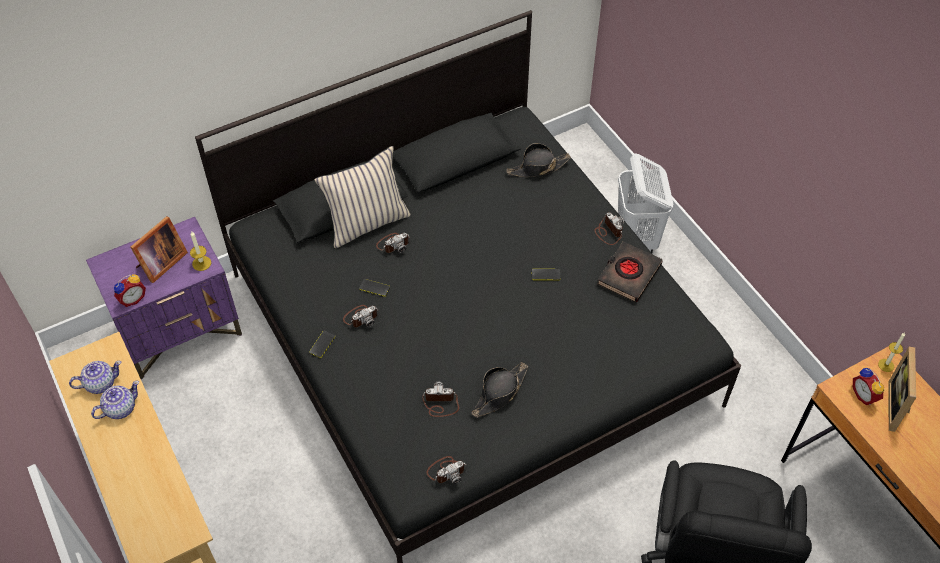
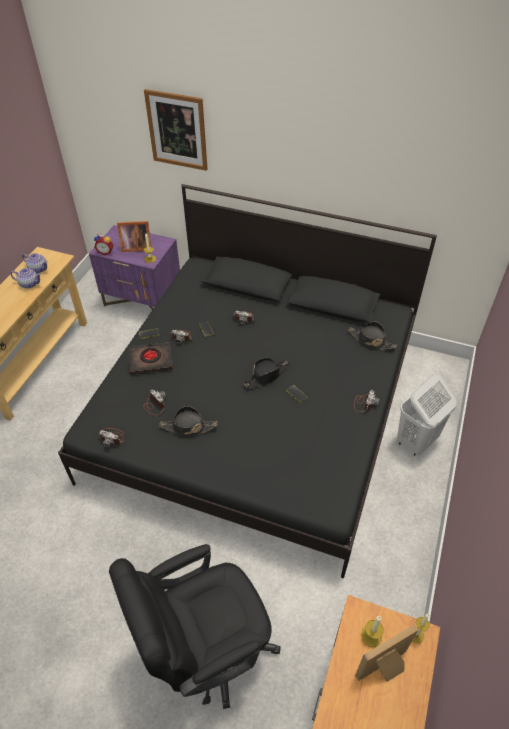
camera: 50 degrees right, 5 degrees down
(171, 70) = (177, 130): none -> picture
(366, 223) = (246, 299): beige pillow -> none
(497, 282) = (266, 376): none -> black hat
(628, 274) = (343, 434): black book -> black book (151, 360)
(865, 395) = (371, 636): alarm clock -> candle

